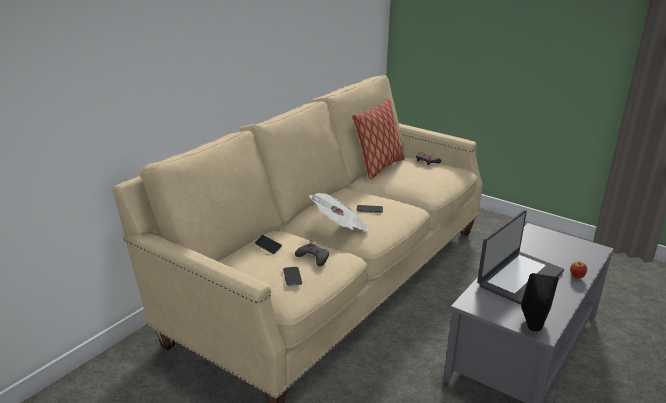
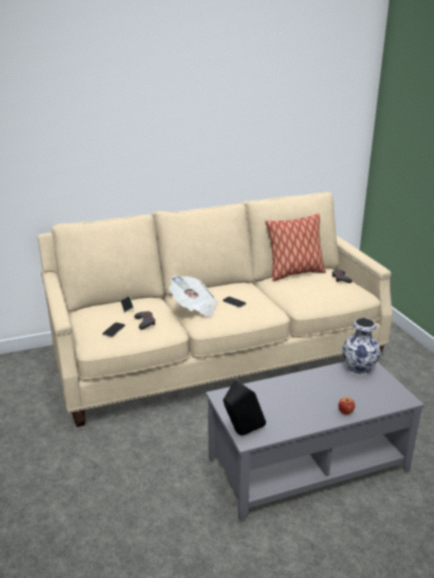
camera: 35 degrees right, 0 degrees up
(519, 278) = (292, 394): laptop -> none
(535, 236) = (359, 369): none -> vase

